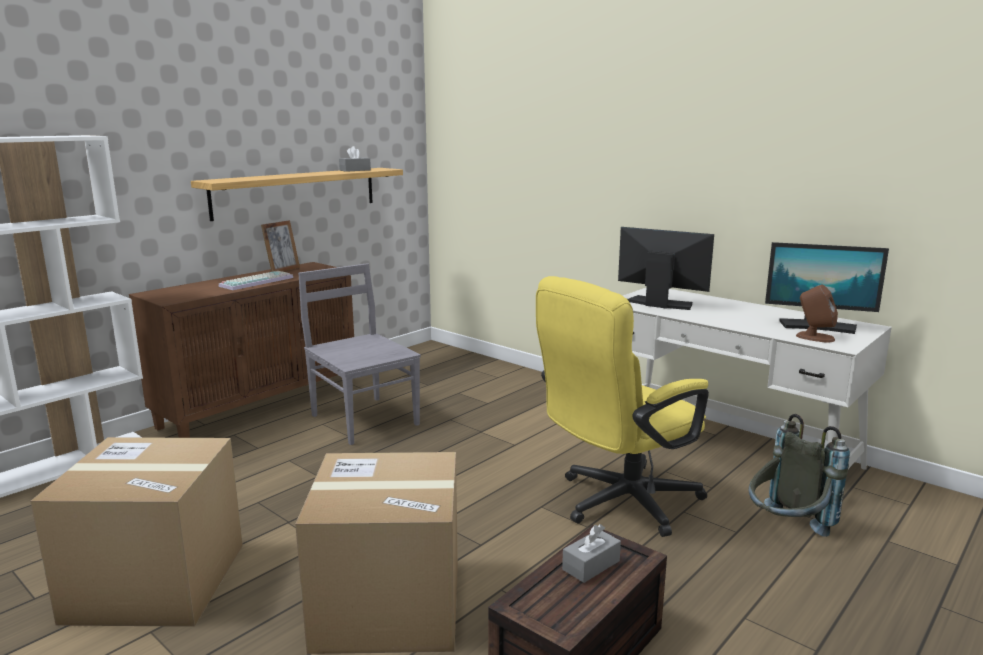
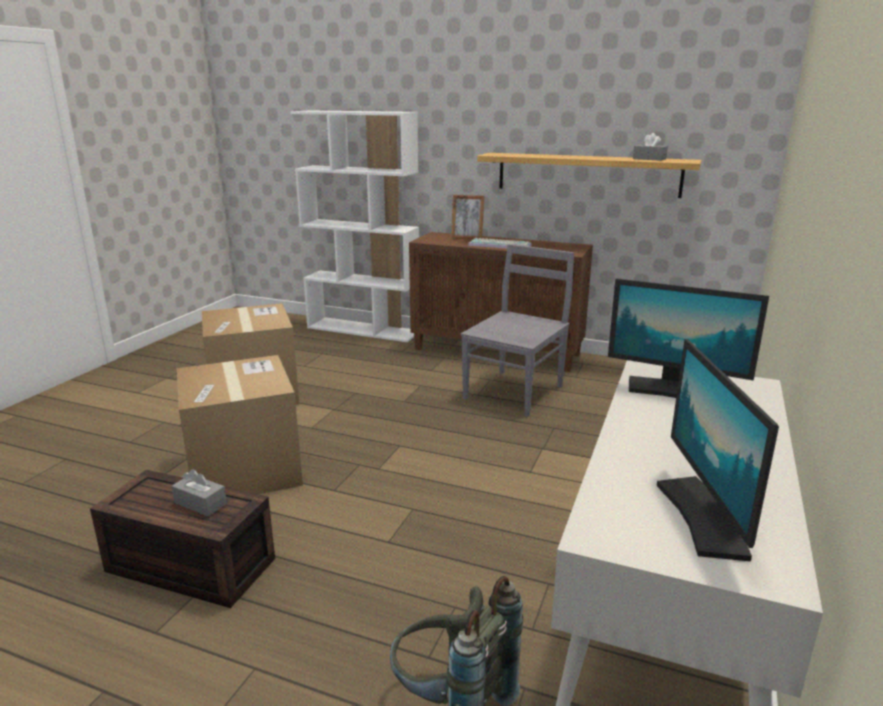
camera: 70 degrees right, 5 degrees up
(283, 270) = (547, 243): picture frame -> picture frame (467, 238)
(618, 503) = (445, 555): yellow office chair -> none
(660, 304) = (675, 391): monitor -> monitor turned 105 degrees clockwise
(814, 337) = (625, 511): brown speaker -> none

